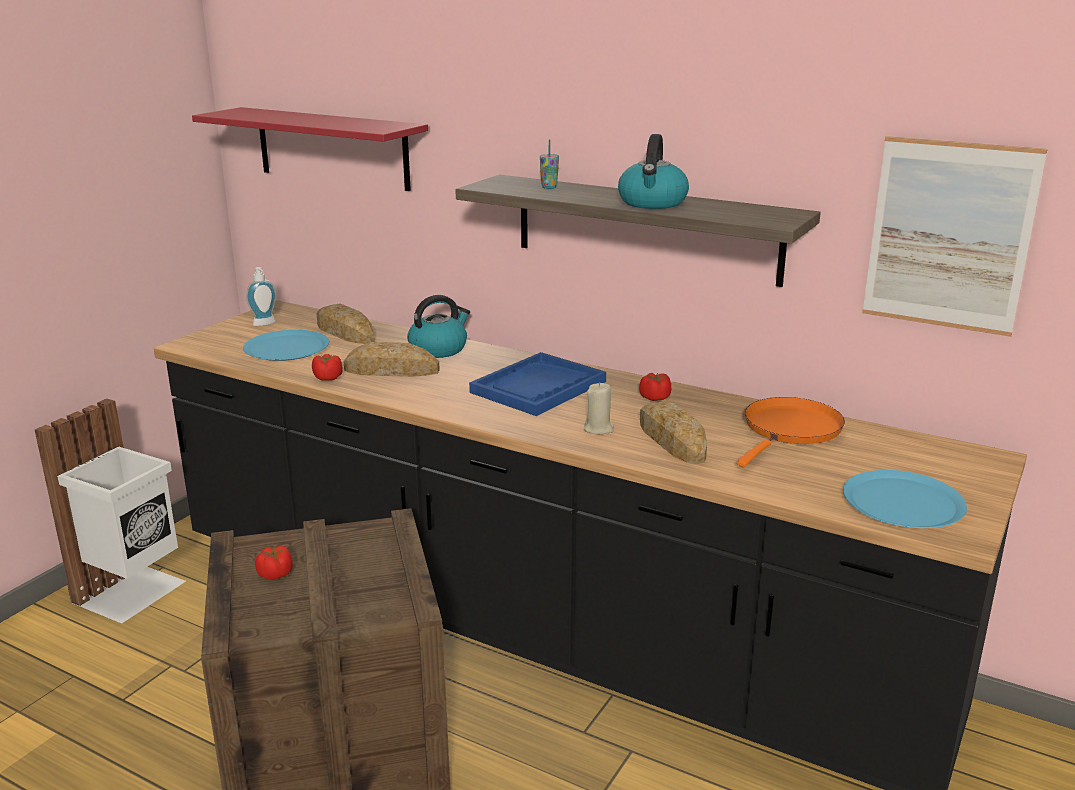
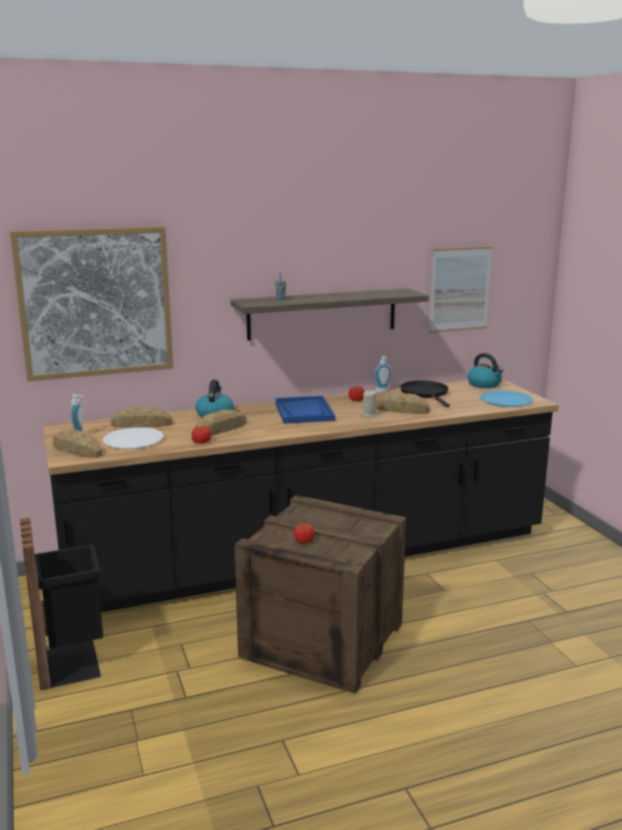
camera: 50 degrees left, 5 degrees down
(133, 593) = (72, 663): white trash can -> black trash can
(219, 338) = (77, 450): none -> bread
(287, 347) = (133, 440): blue plate -> white plate
(332, 148) = (95, 303): red shelf -> picture
(652, 203) = (346, 296): kettle -> kettle (484, 384)
(732, 400) = (383, 391): none -> soap dispenser
(790, 430) = (425, 393): orange frying pan -> black frying pan

